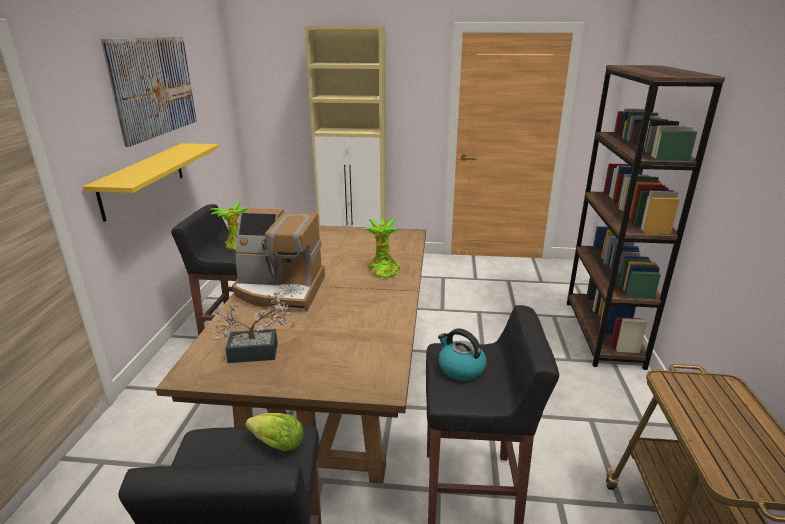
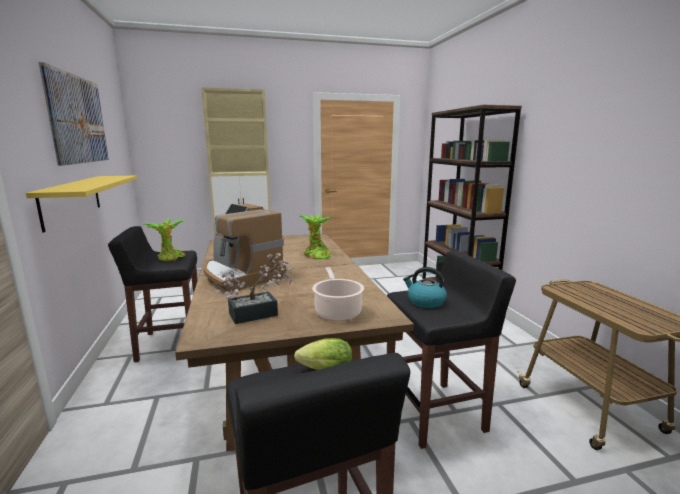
camera: 20 degrees left, 10 degrees down
(280, 290) = (240, 276): coffee machine -> coffee machine turned 60 degrees clockwise
(337, 367) = (337, 311): none -> cooking pot

